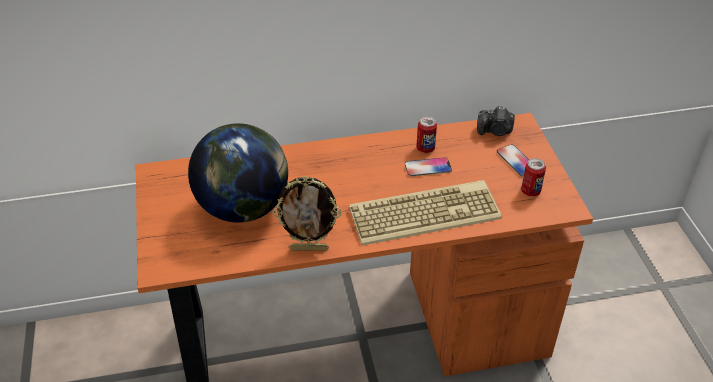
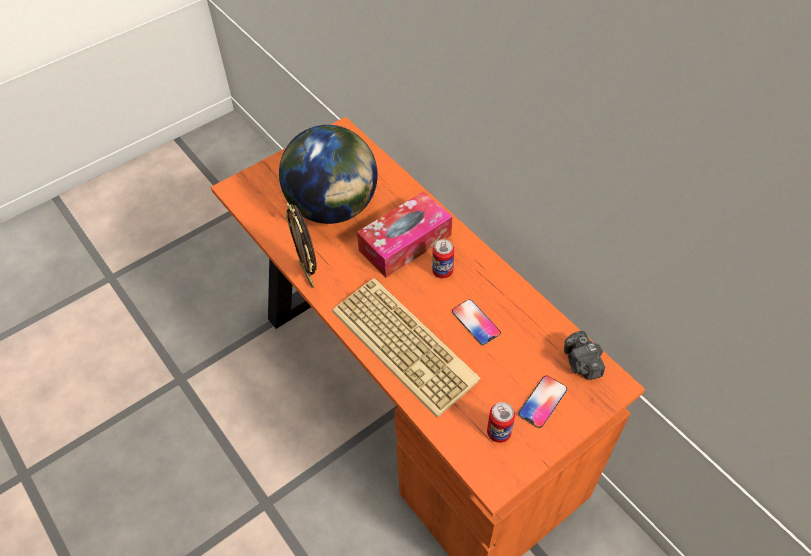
camera: 65 degrees right, 10 degrees up
(320, 177) = (405, 242): none -> tissue box
(425, 148) = (505, 309): can -> can (442, 271)

